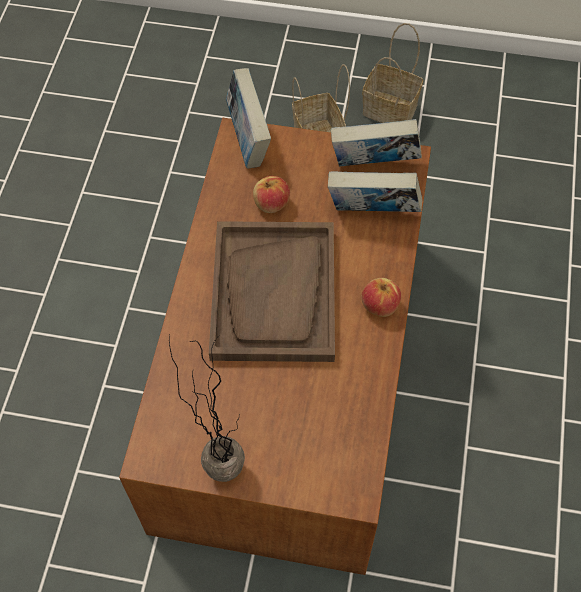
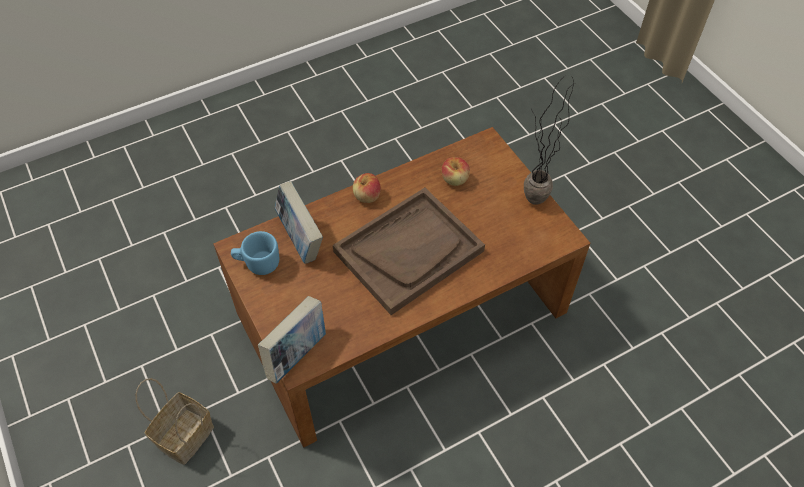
camera: 130 degrees left, 5 degrees down
(271, 203) = (342, 300): apple -> apple (455, 179)
(374, 165) = (257, 263): book -> blue mug
(392, 109) = (113, 405): basket -> none

